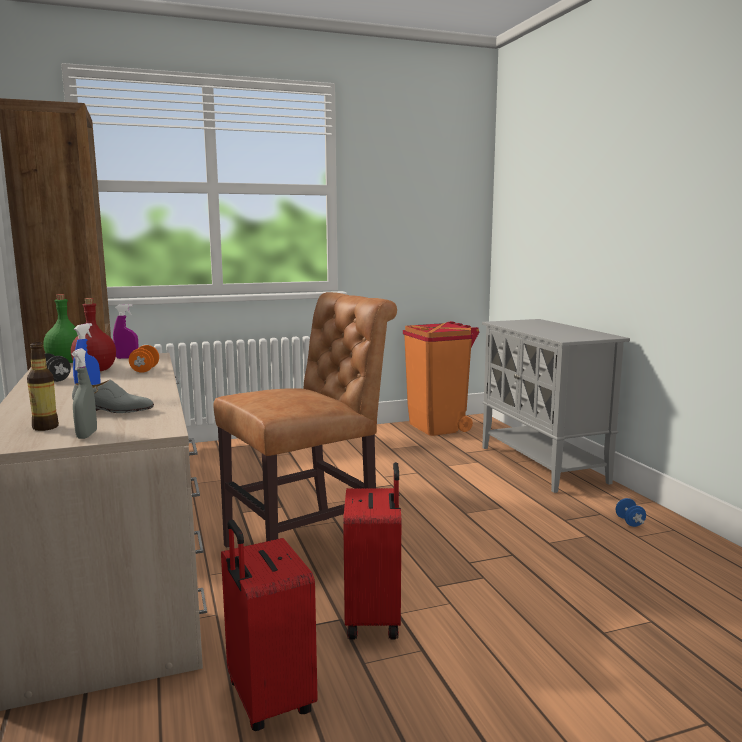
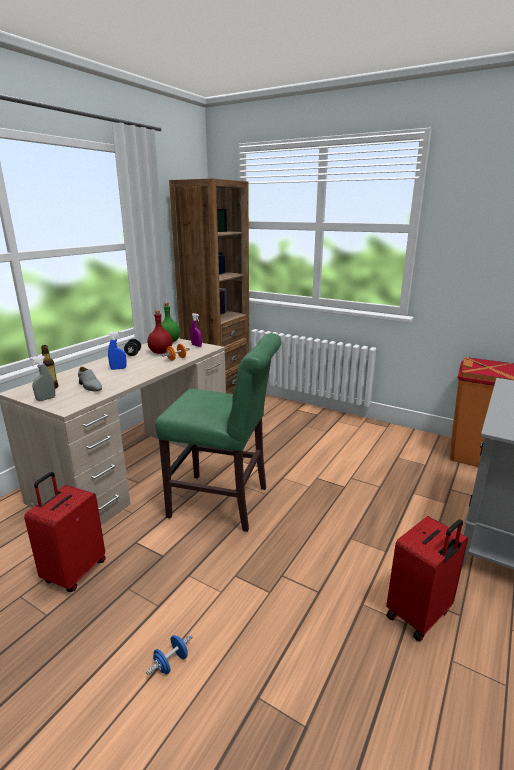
camera: 50 degrees right, 10 degrees up
(309, 548) = (224, 503): brown chair -> green chair
(375, 618) = (175, 568): red suitcase -> red suitcase (419, 615)
(629, 522) = (473, 643): blue dumbbell -> blue dumbbell (171, 663)

